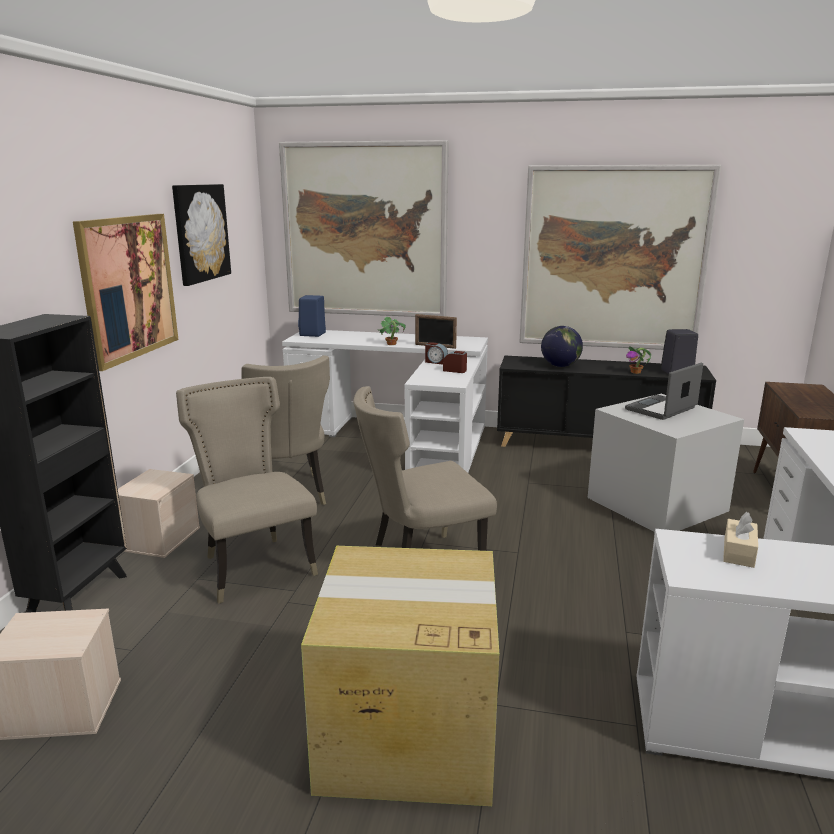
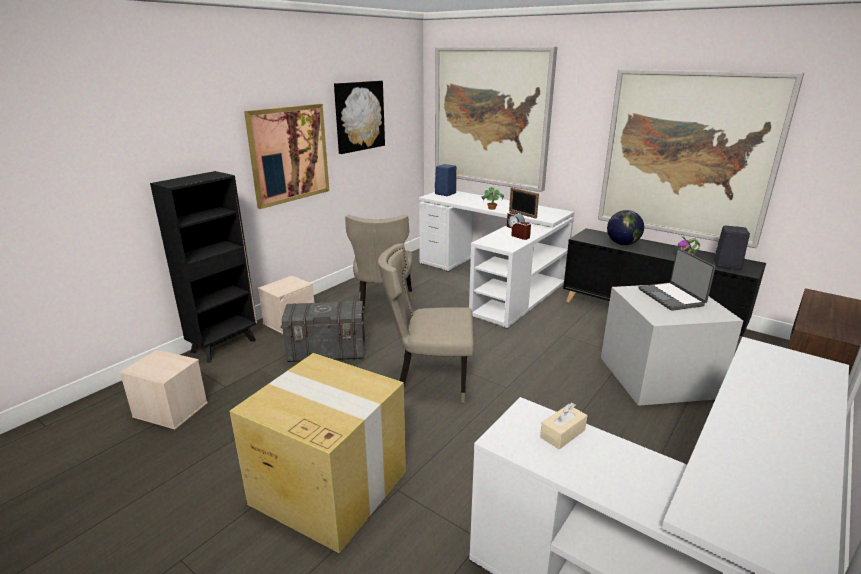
camera: 25 degrees right, 5 degrees up
(254, 565) = (327, 352): beige chair -> grey storage box
(662, 409) = (672, 297): laptop -> laptop turned 90 degrees counterclockwise

